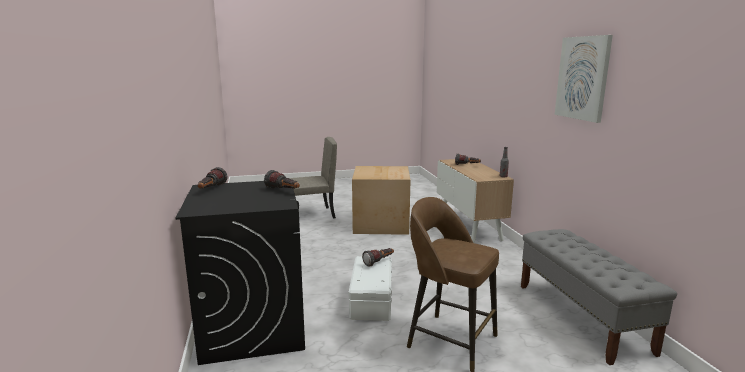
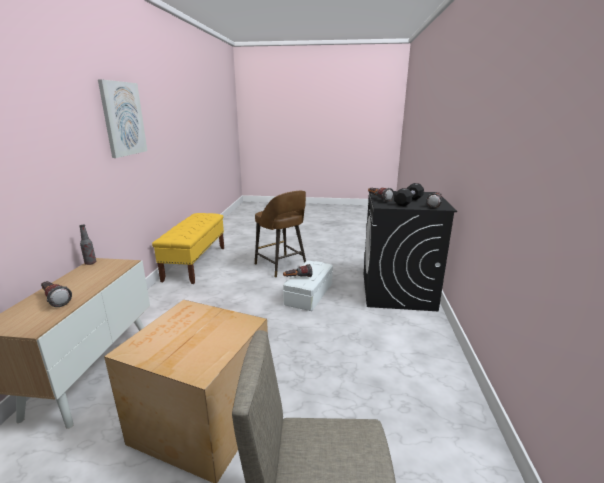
camera: 160 degrees left, 5 degrees up
(244, 190) = (408, 202): none -> black dumbbell
(581, 317) = (195, 263): grey bench -> yellow bench

